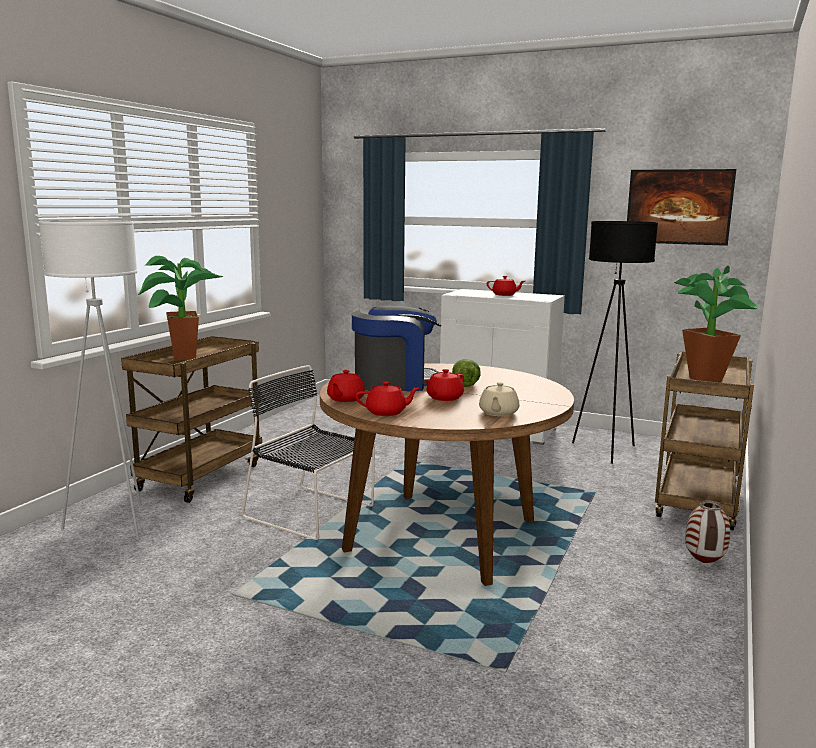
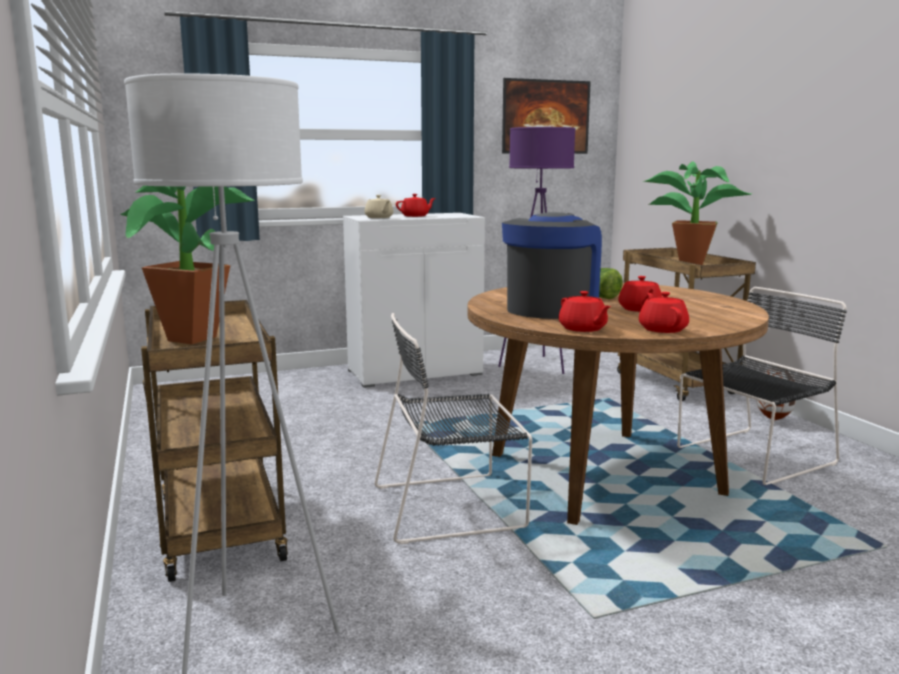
camera: 45 degrees left, 0 degrees up
(387, 412) = (662, 329): red teapot -> red teapot turned 45 degrees counterclockwise
(498, 413) = (721, 310): beige teapot -> beige teapot (379, 218)
(590, 575) = (752, 457): none -> black chair
(605, 450) = (535, 365): black floor lamp -> purple floor lamp

